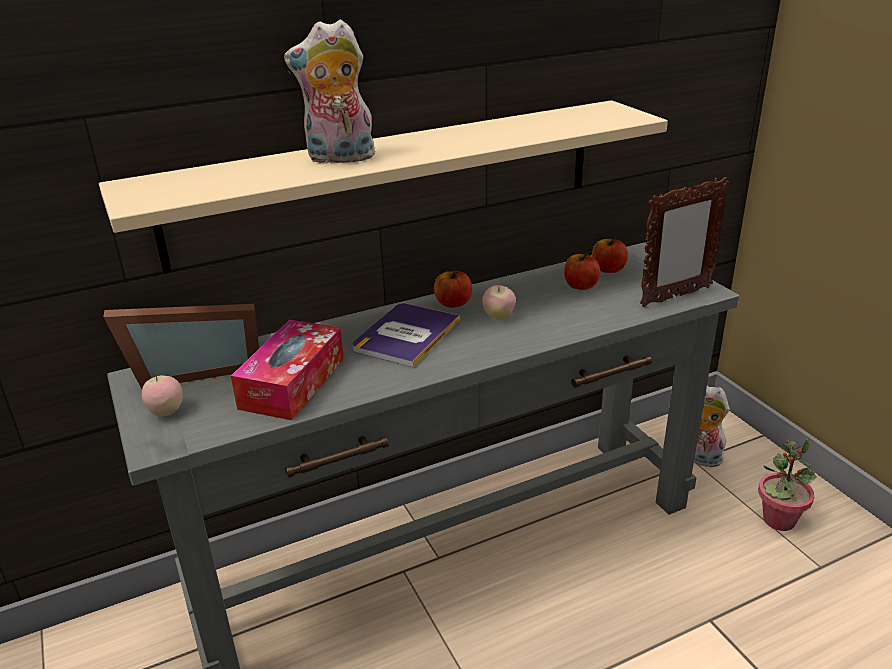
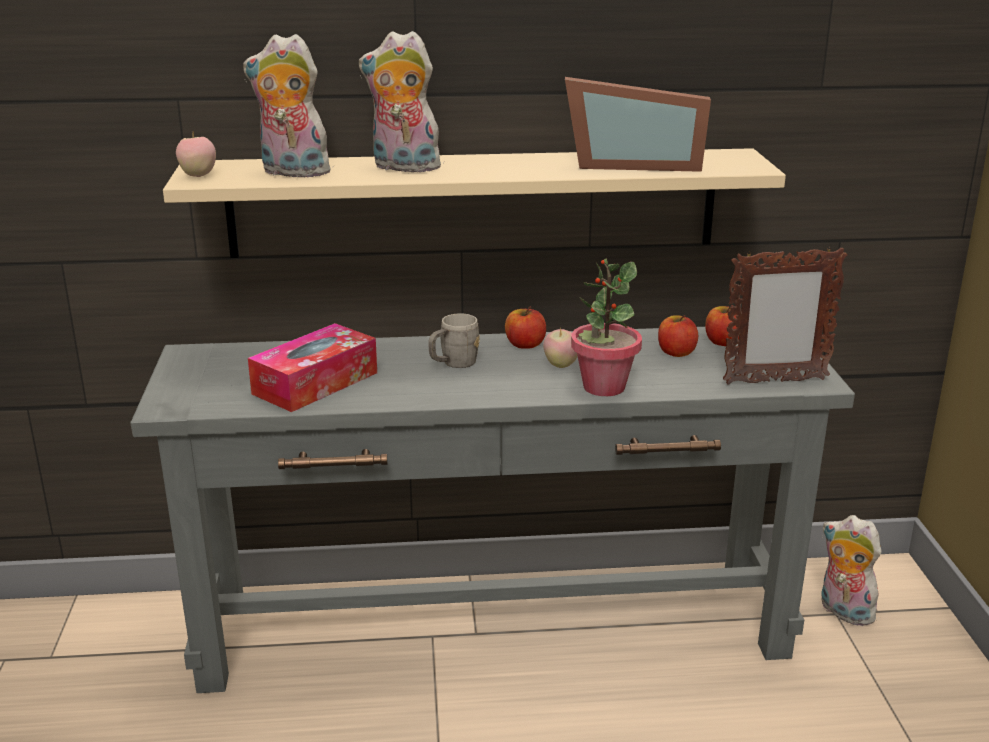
camera: 20 degrees right, 5 degrees down
(166, 412) = (191, 384): apple -> apple (198, 176)
(195, 370) = (239, 356): picture frame -> picture frame (632, 164)
(234, 180) = (292, 173): none -> plush toy
(406, 335) = (453, 364): book -> grey mug
(778, 520) = (903, 701): potted plant -> potted plant (603, 387)

